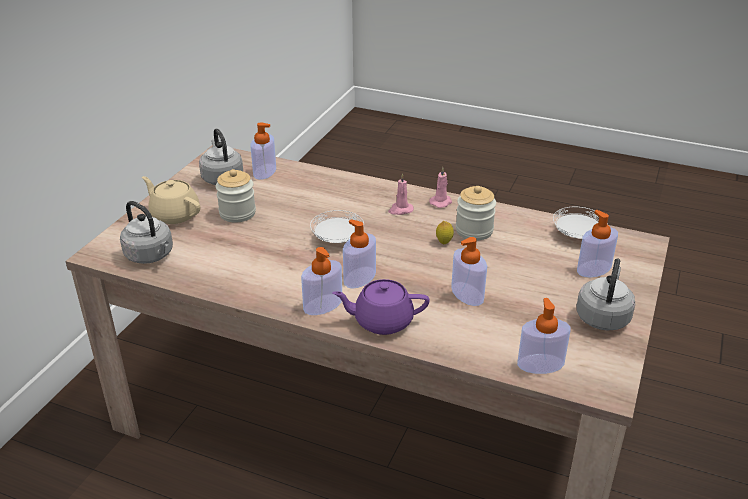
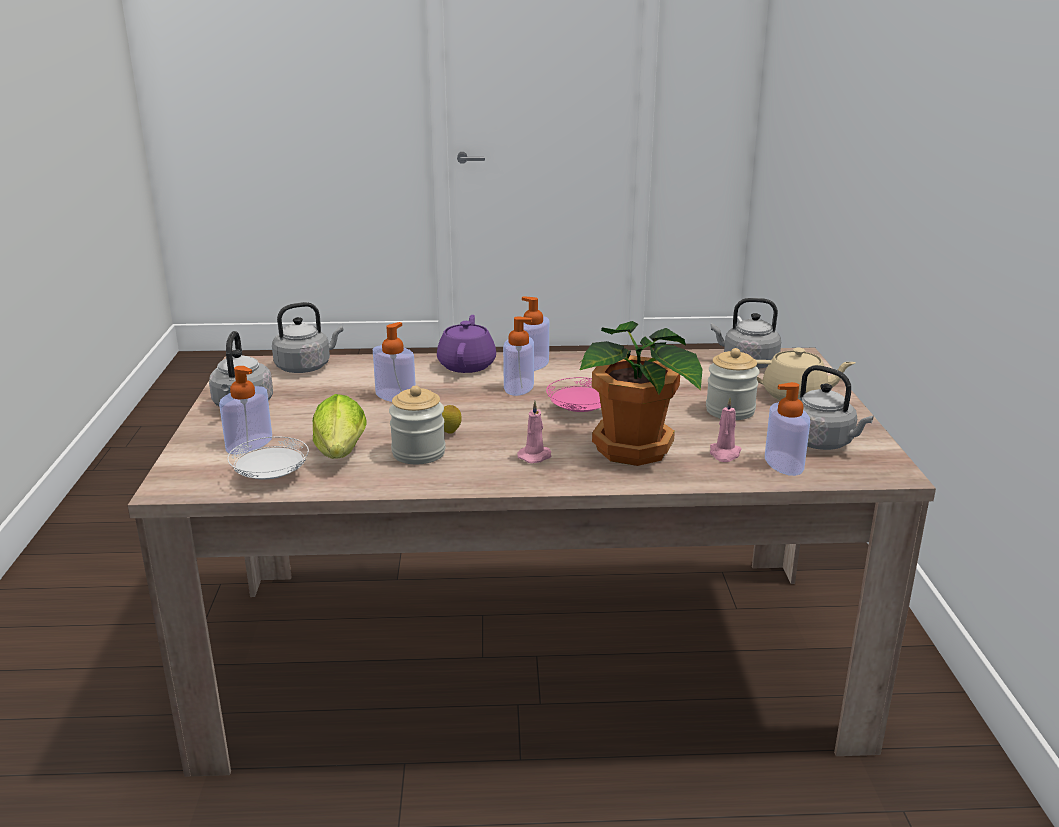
camera: 155 degrees right, 10 degrees down
(337, 199) = (633, 451): none -> potted plant
(337, 239) = (580, 411): white plate -> pink plate
(382, 321) = (467, 365): purple teapot -> purple teapot turned 60 degrees counterclockwise
(441, 202) = (487, 478): pink candle -> pink candle (724, 454)
(528, 241) = (340, 456): none -> lettuce
(540, 364) = (306, 367): soap dispenser -> grey kettle

